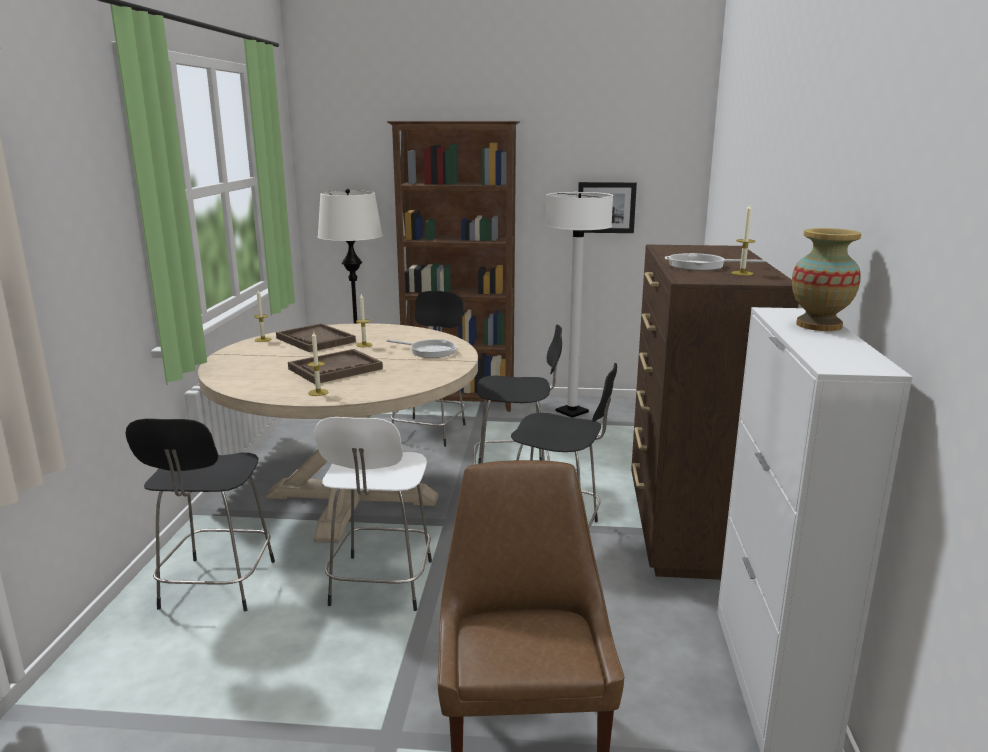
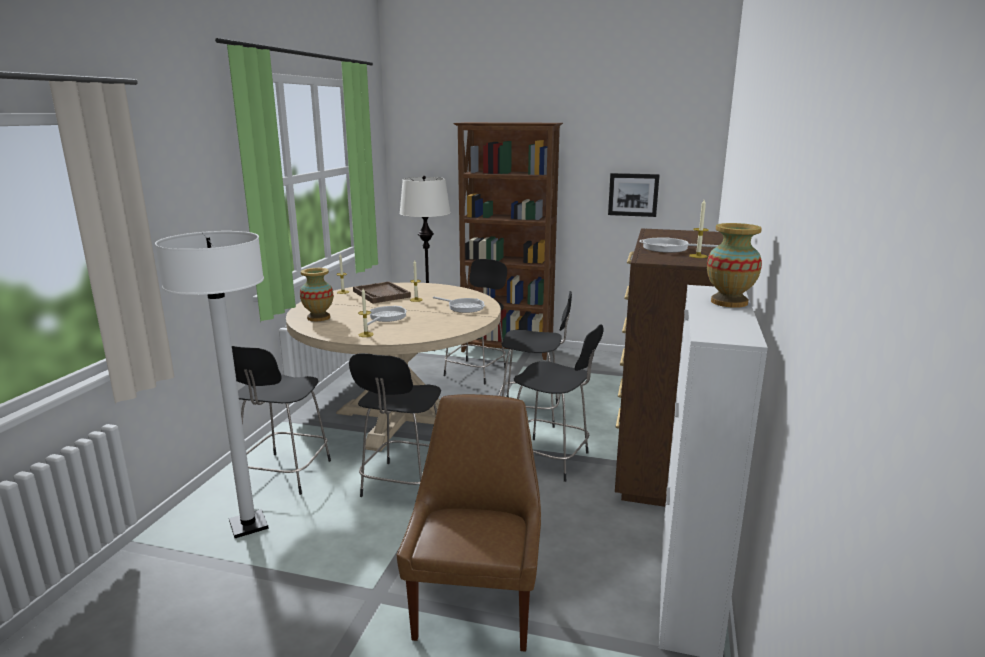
camera: 10 degrees right, 0 degrees up
(245, 374) = (319, 318): none -> vase
(335, 369) = (386, 317): brown tray -> frying pan
(380, 585) = (403, 485): white stool -> black stool
(572, 412) = (597, 363): white floor lamp -> white floor lamp (248, 525)

